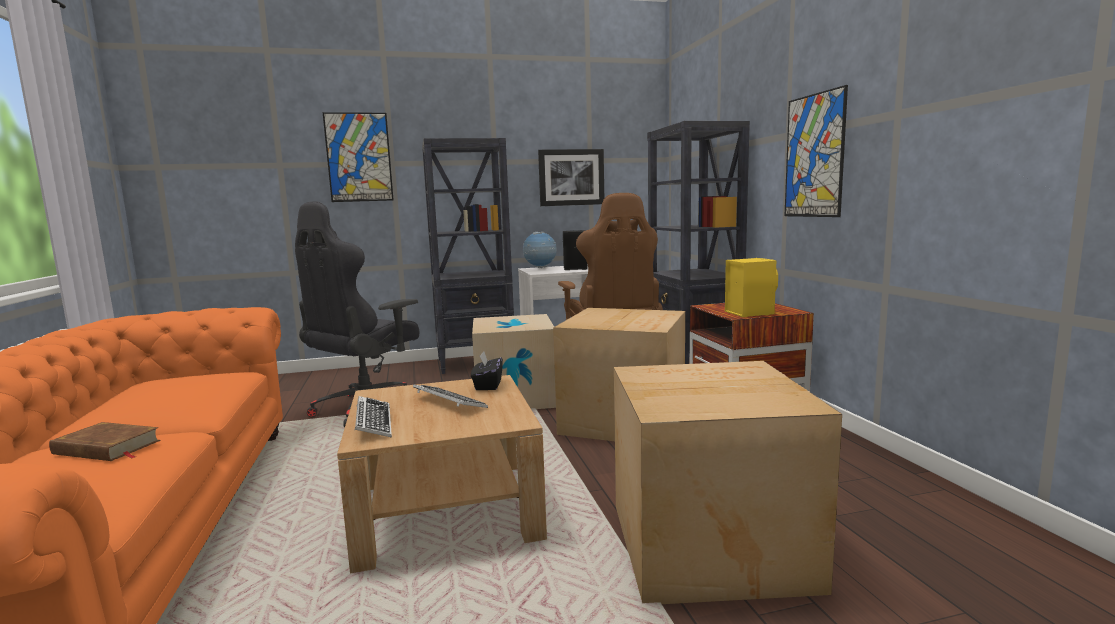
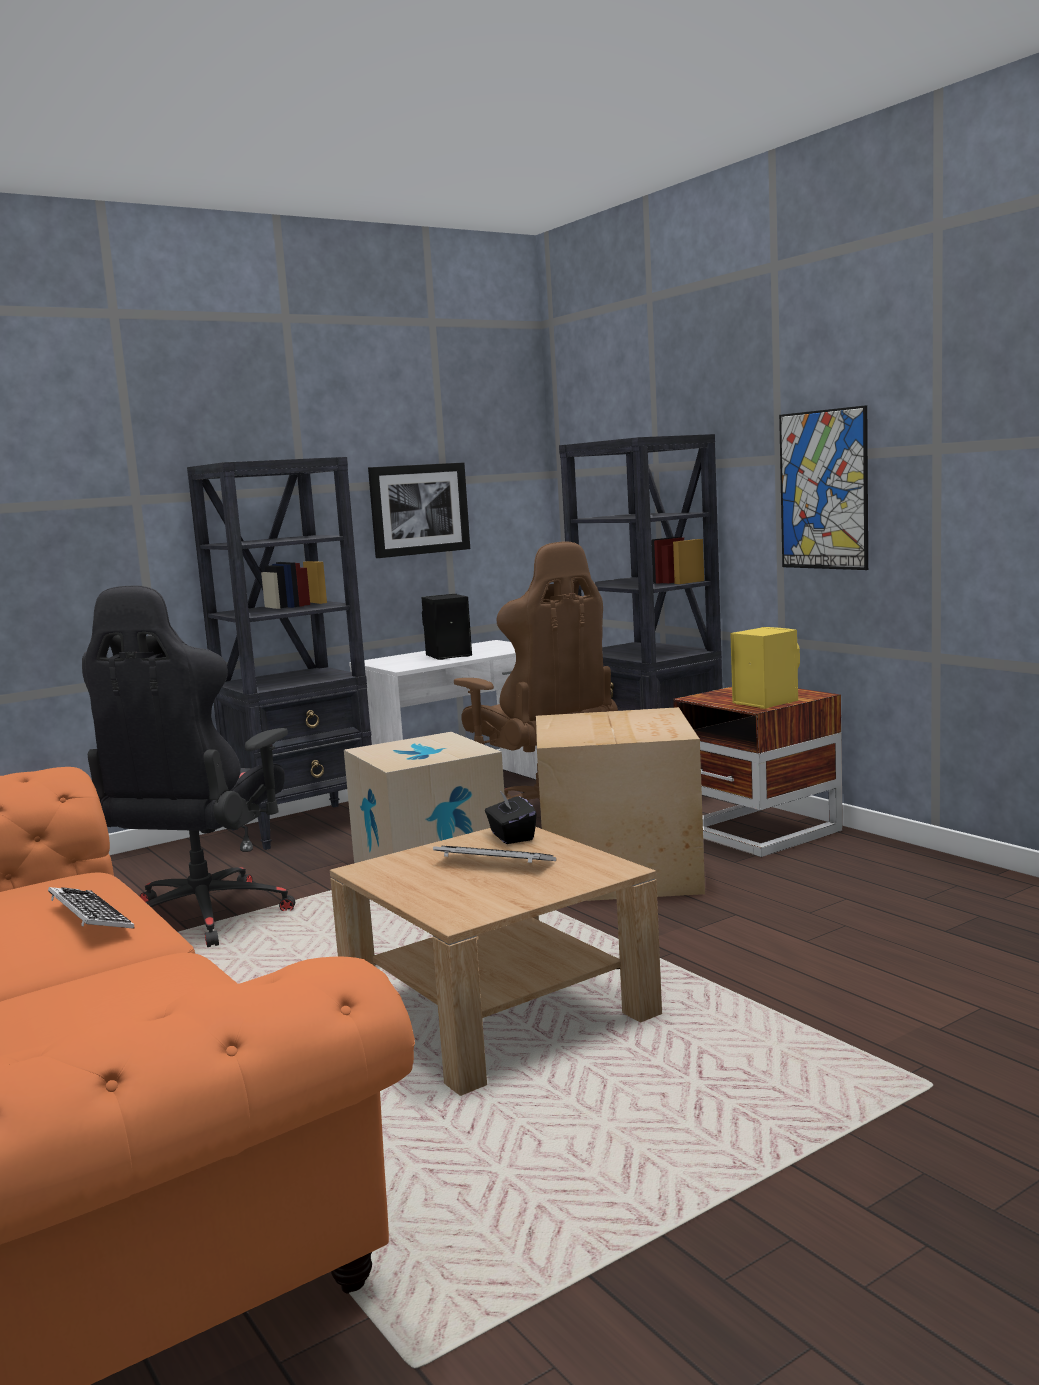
camera: 20 degrees left, 0 degrees up
(106, 448) = (118, 983): brown book -> none
(359, 157) = (81, 492): picture -> none
(373, 422) = (433, 899): keyboard -> keyboard (90, 917)
(540, 268) = (388, 659): globe -> none
(705, 543) = (838, 981): cardboard box -> none

